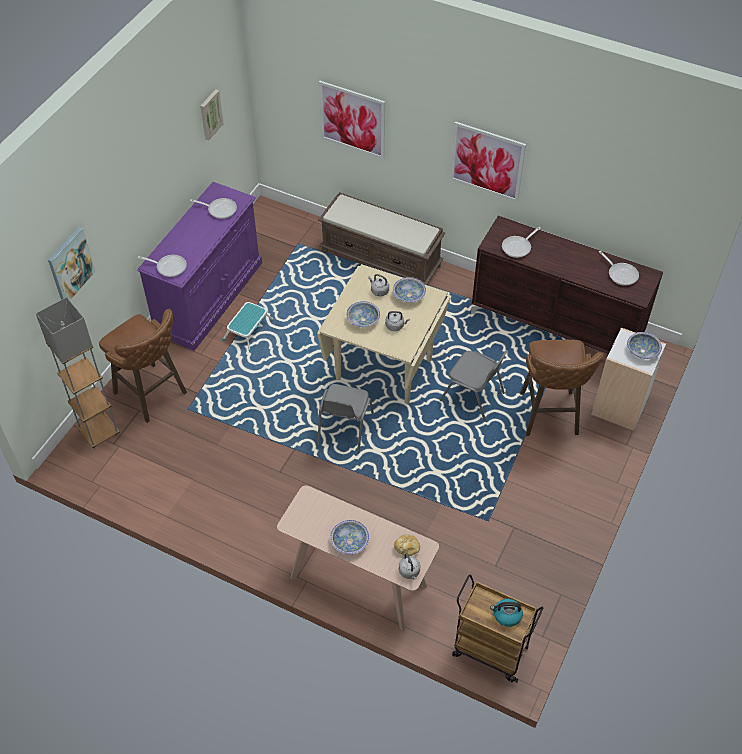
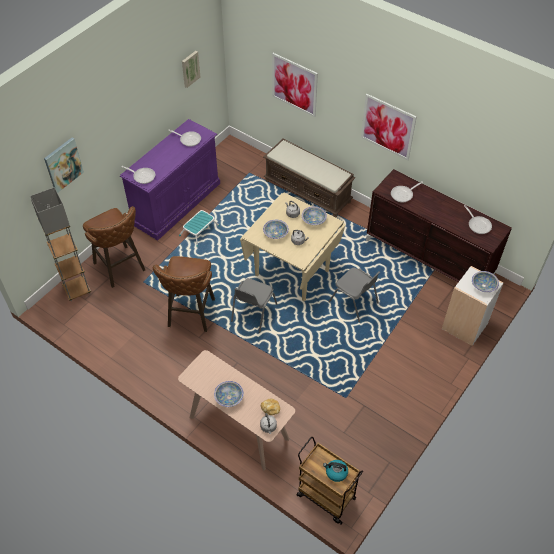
camera: 10 degrees right, 0 degrees up
(549, 416) = (409, 325): brown stool -> brown stool (191, 315)

